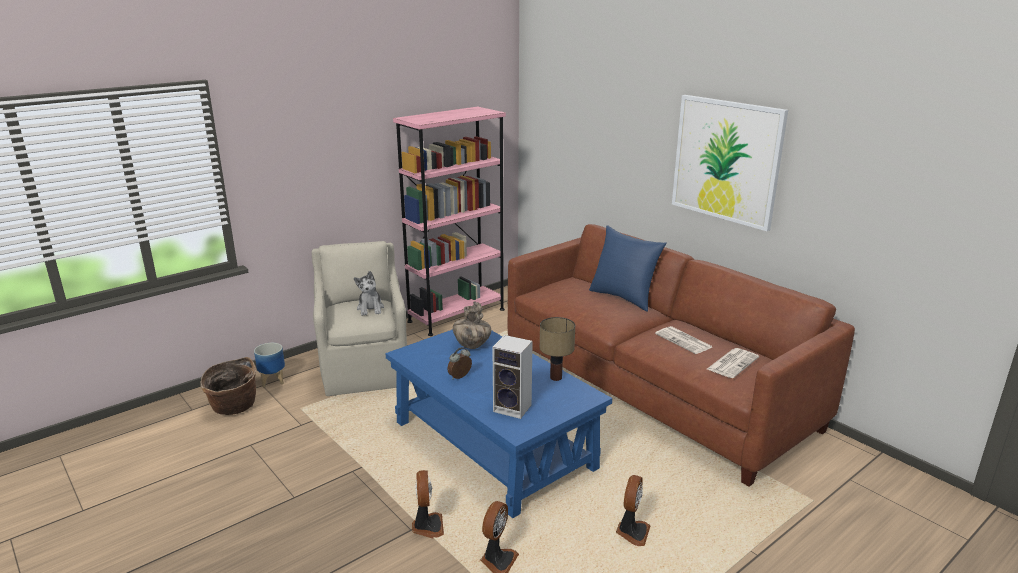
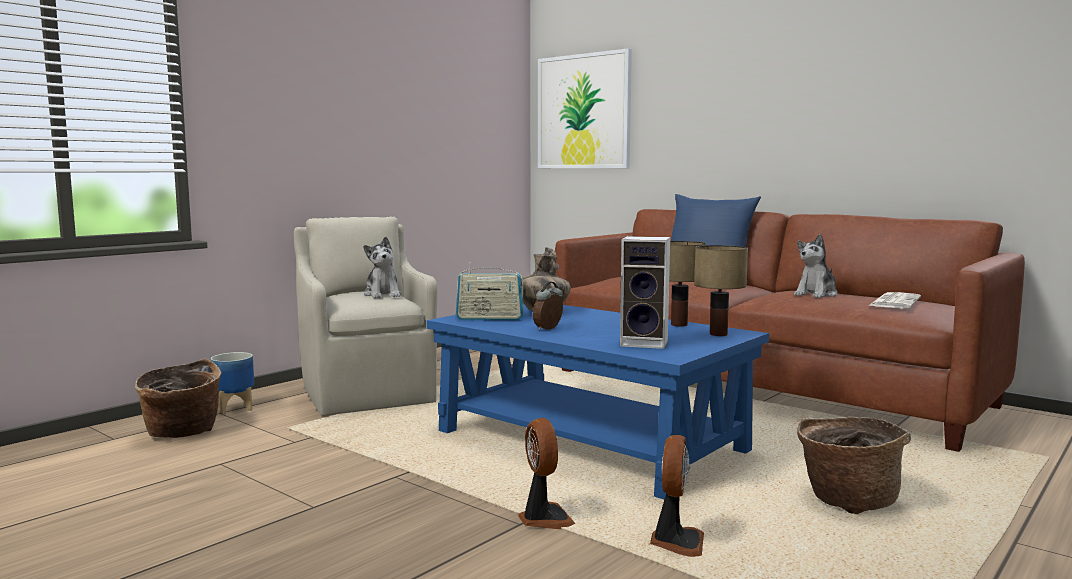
camera: 10 degrees left, 15 degrees down
(429, 354) = (490, 318): none -> radio
(456, 315) = (469, 350): pink bookcase -> none
(573, 397) = (717, 334): none -> table lamp
(632, 532) = (846, 501): fan -> basket
(684, 341) = (816, 294): newspaper -> plush toy
(726, 160) = (820, 96): picture -> picture (583, 112)

